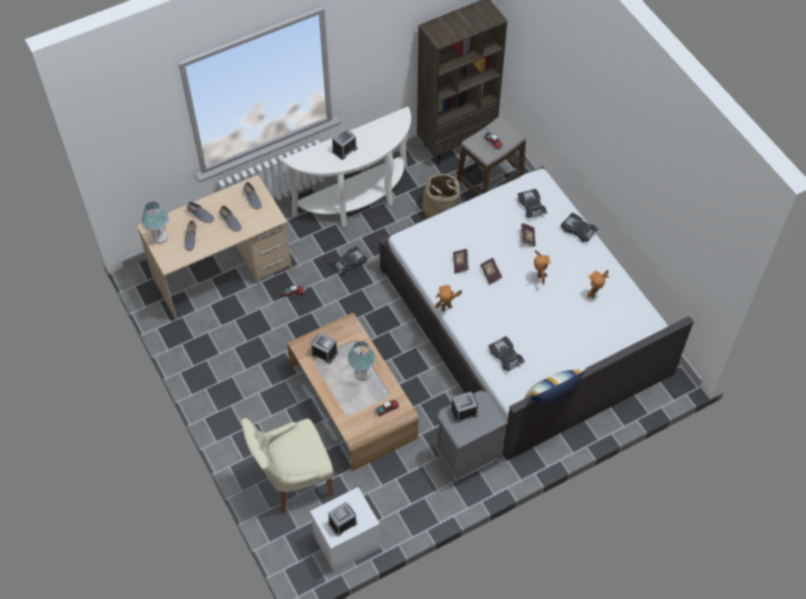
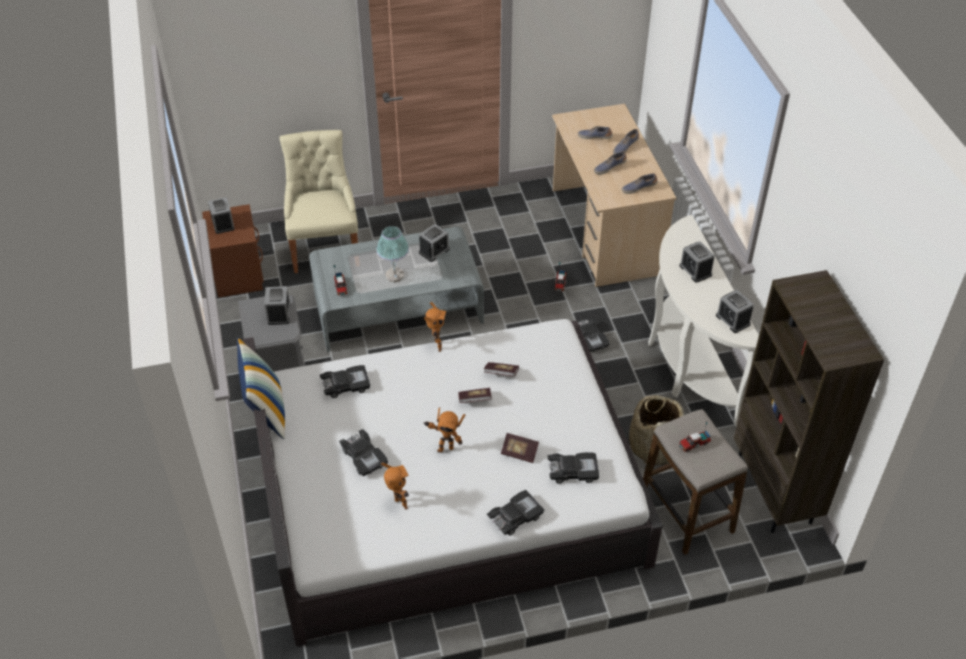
camera: 105 degrees right, 10 degrees down
(160, 237) = (603, 116): table lamp -> none
(347, 542) = (238, 274): white nightstand -> brown nightstand
(352, 401) = (398, 307): brown coffee table -> grey coffee table
(388, 124) = (733, 320): none -> alarm clock
(565, 326) = (364, 457): none -> black toy car

